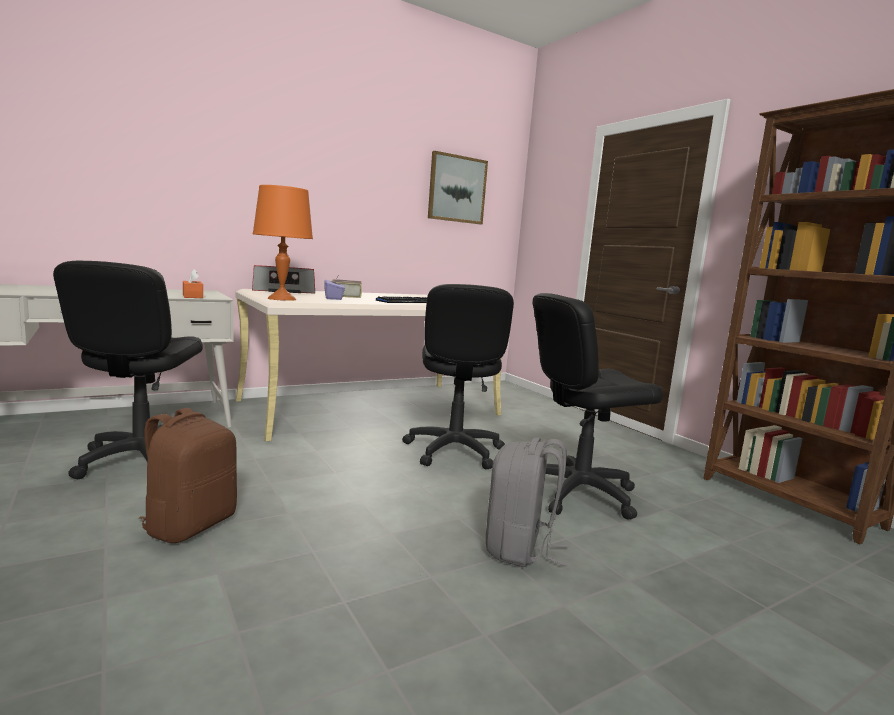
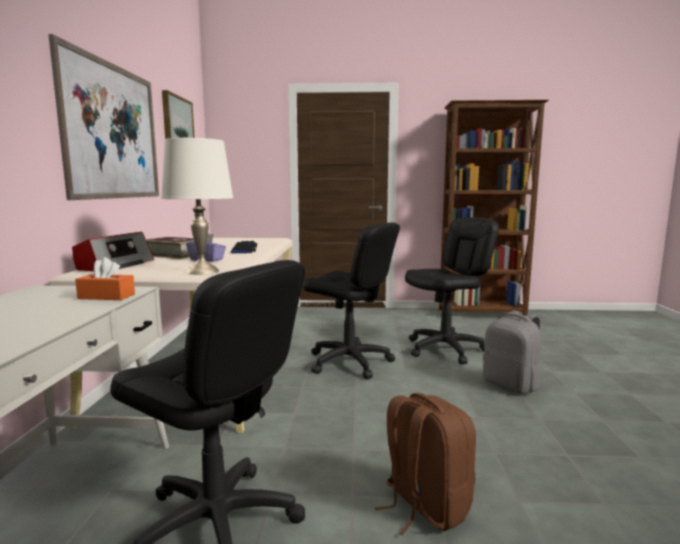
camera: 55 degrees left, 0 degrees up
(281, 299) = (202, 271): orange table lamp -> white table lamp
(341, 189) = (113, 132): none -> picture
(578, 493) = (445, 349): black office chair -> black office chair turned 135 degrees counterclockwise

